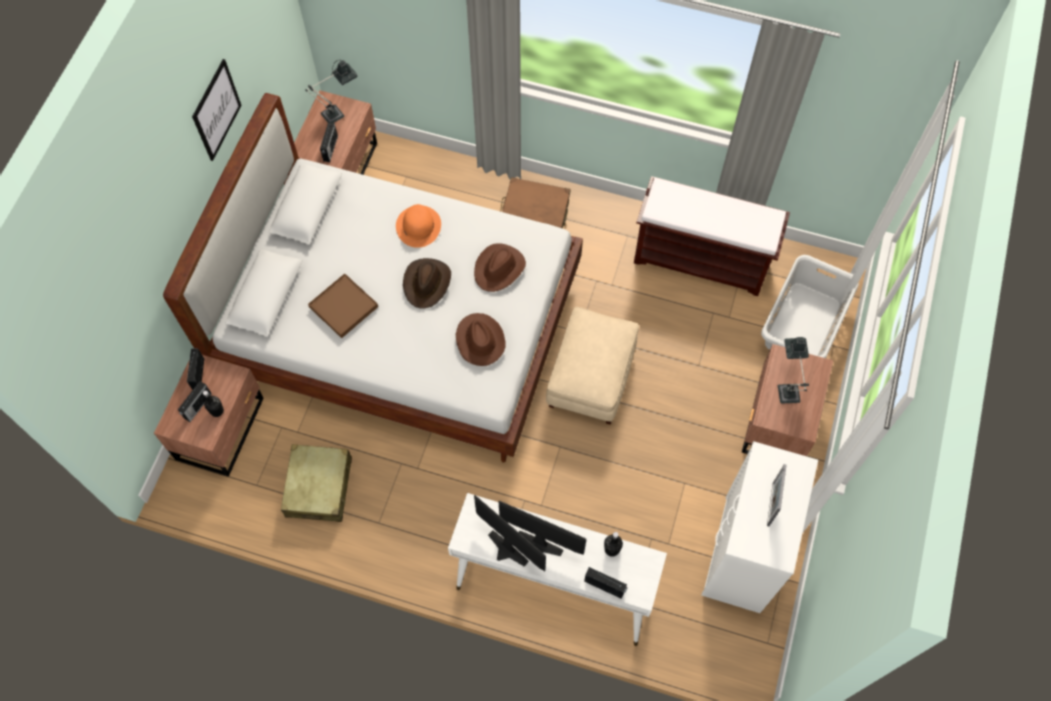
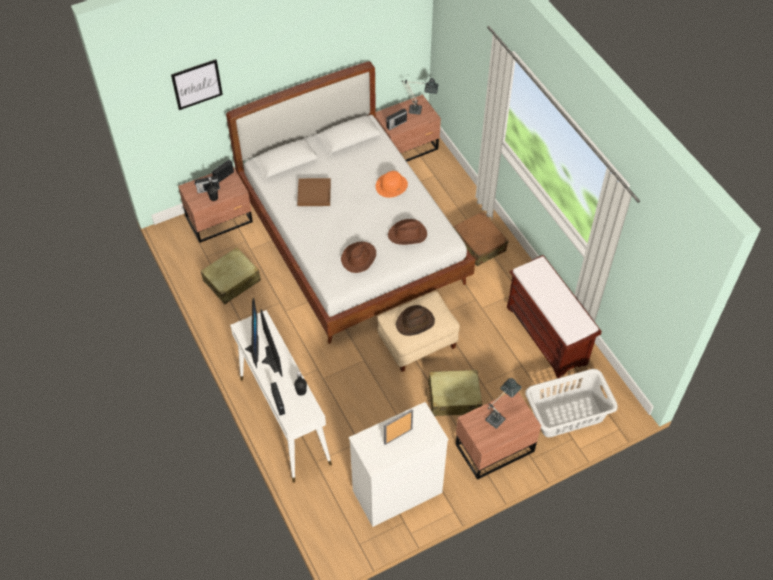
camera: 45 degrees right, 10 degrees down
(216, 110) = (325, 44): picture -> picture (197, 84)
(427, 283) = (364, 213): brown hat -> brown hat (415, 322)
(688, 405) = (453, 398): none -> beige suitcase

